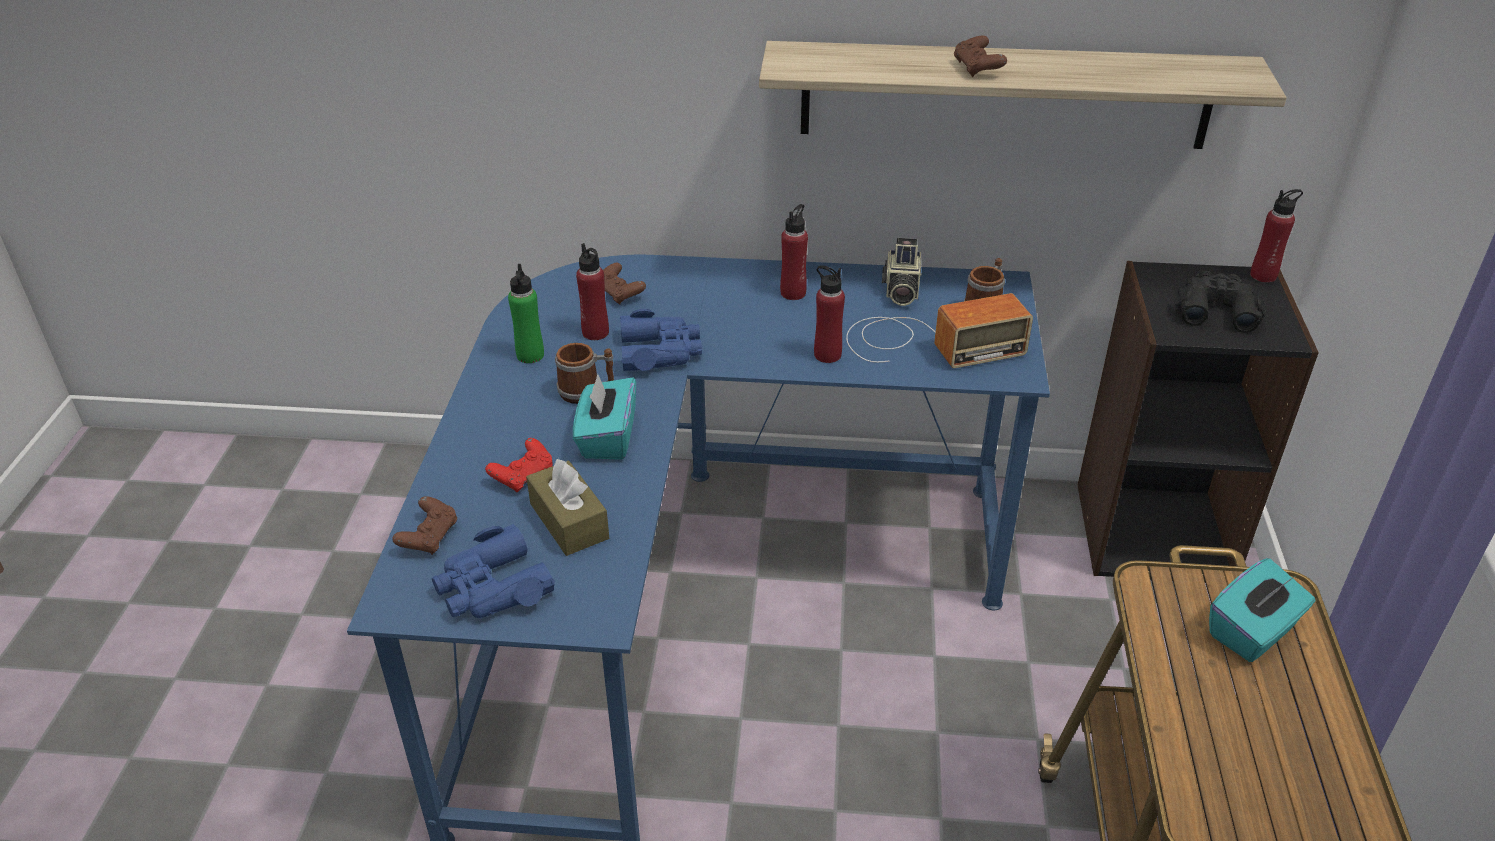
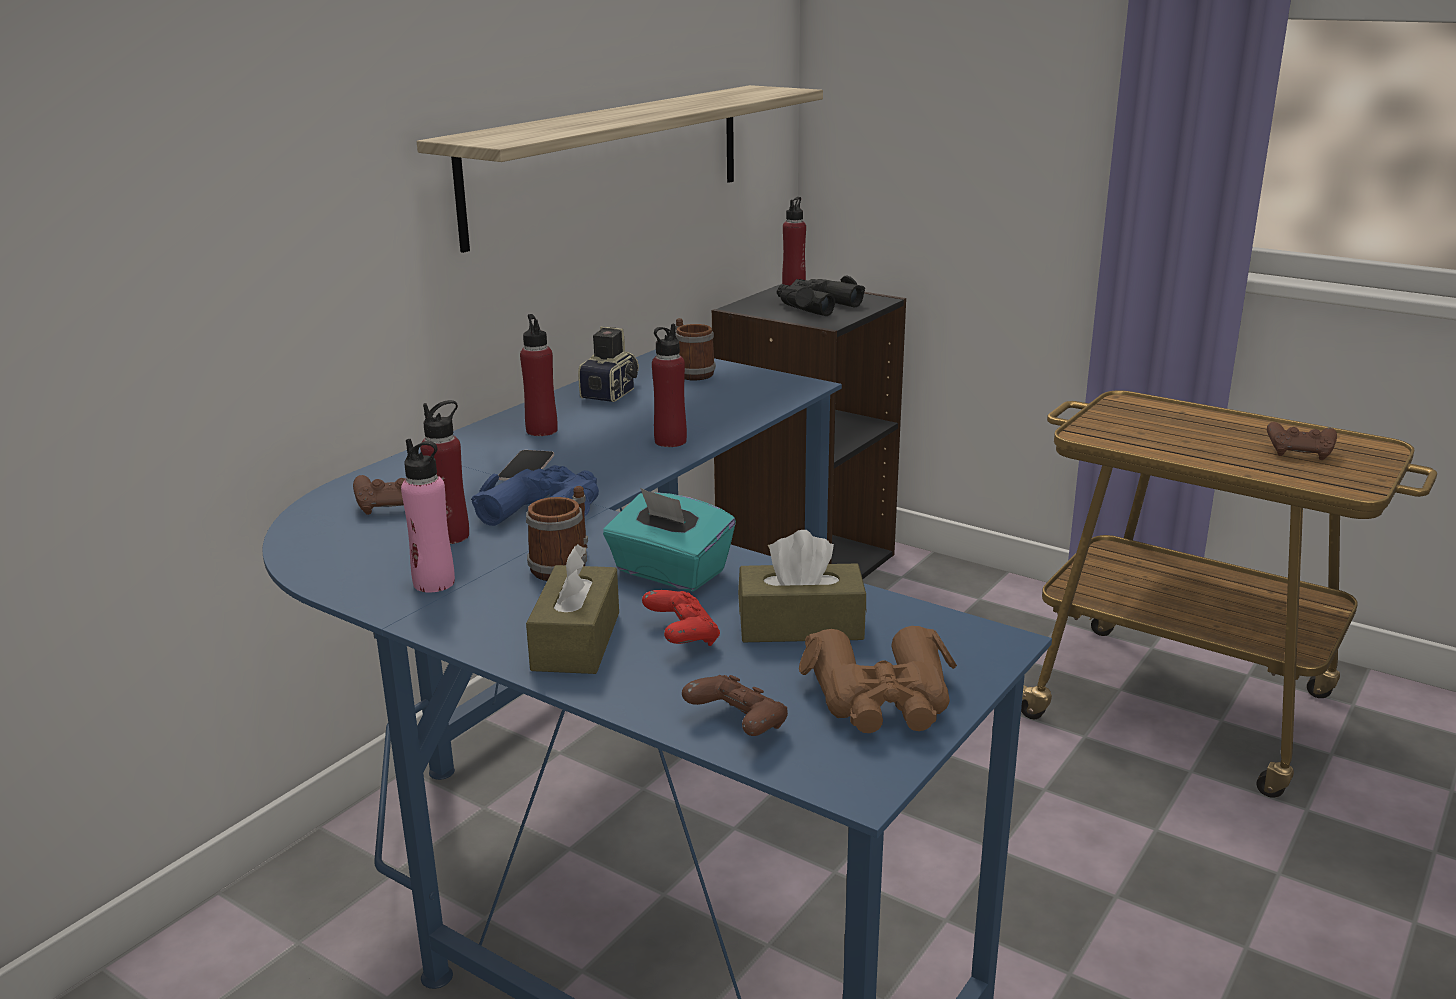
camera: 60 degrees left, 15 degrees down
(492, 437) = (576, 641): none -> brown tissue box
(492, 588) = (881, 699): blue binoculars -> brown binoculars
(530, 355) = (434, 583): green bottle -> pink bottle
(723, 314) = (526, 467): none -> phone
(900, 291) = (613, 392): camera -> camera turned 105 degrees counterclockwise
(927, 342) = (709, 402): radio -> none
(977, 69) = (629, 115): brown game controller -> brown game controller (1299, 453)
(1253, 632) = (1161, 421): turquoise tissue box -> none

